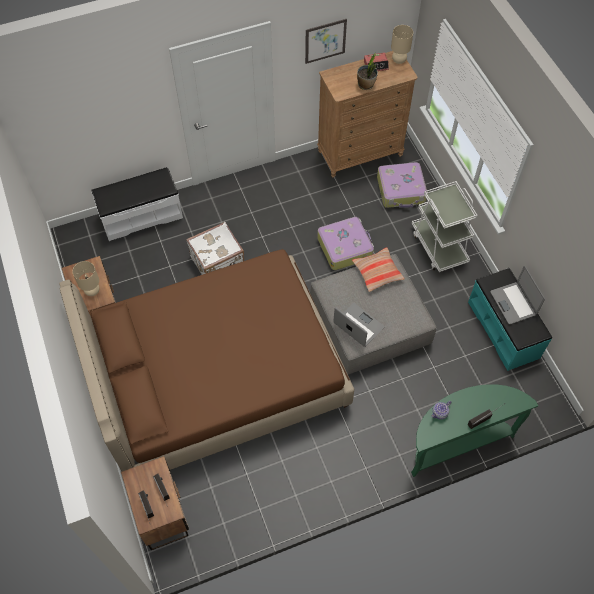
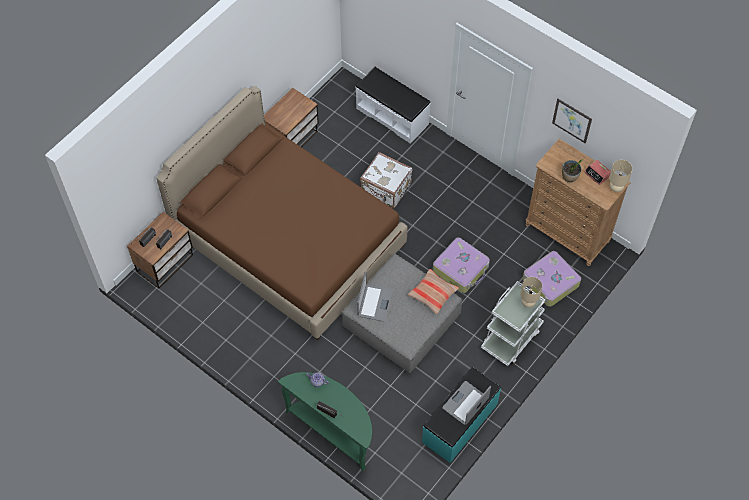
camera: 60 degrees right, 0 degrees up
(92, 291) = (285, 116): beige table lamp -> beige table lamp (528, 303)

